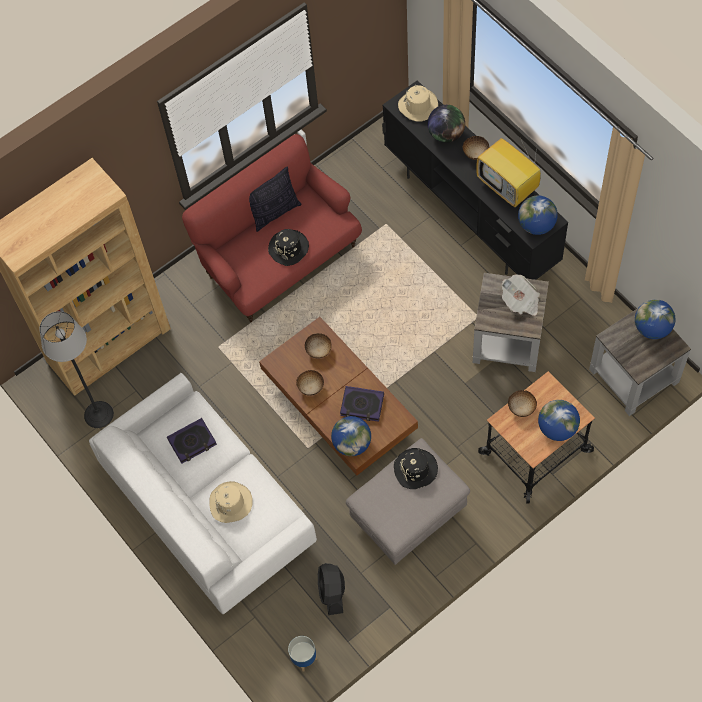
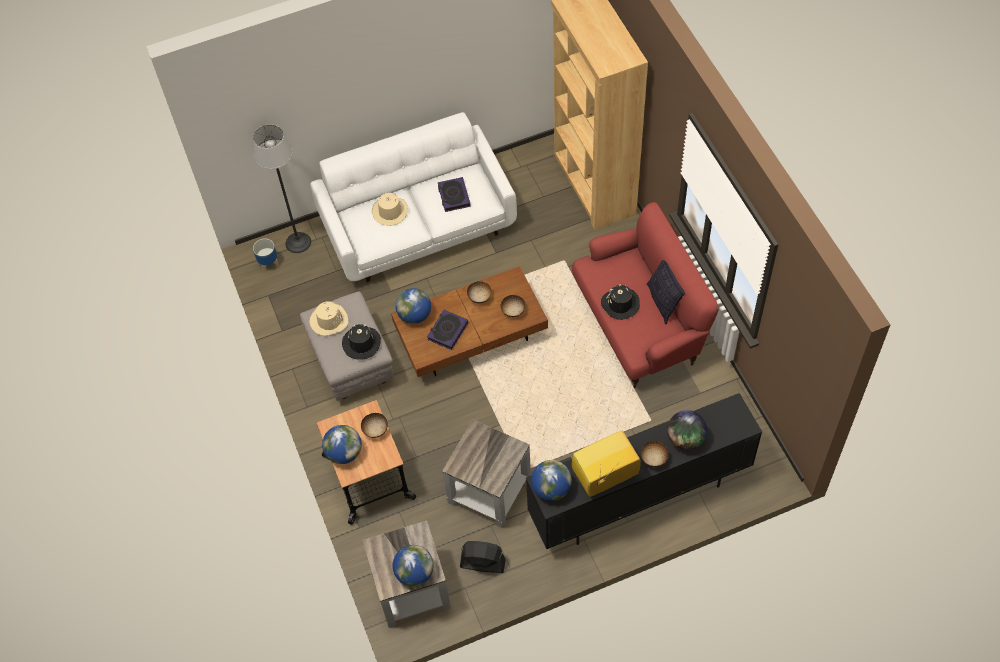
camera: 105 degrees right, 5 degrees down
(98, 414) = (531, 168): floor lamp -> floor lamp (298, 242)
(332, 592) = (312, 294): black fan -> black fan (482, 563)
(418, 106) = (728, 423): beige hat -> beige hat (329, 320)
(520, 301) = (486, 466): newspaper -> none

